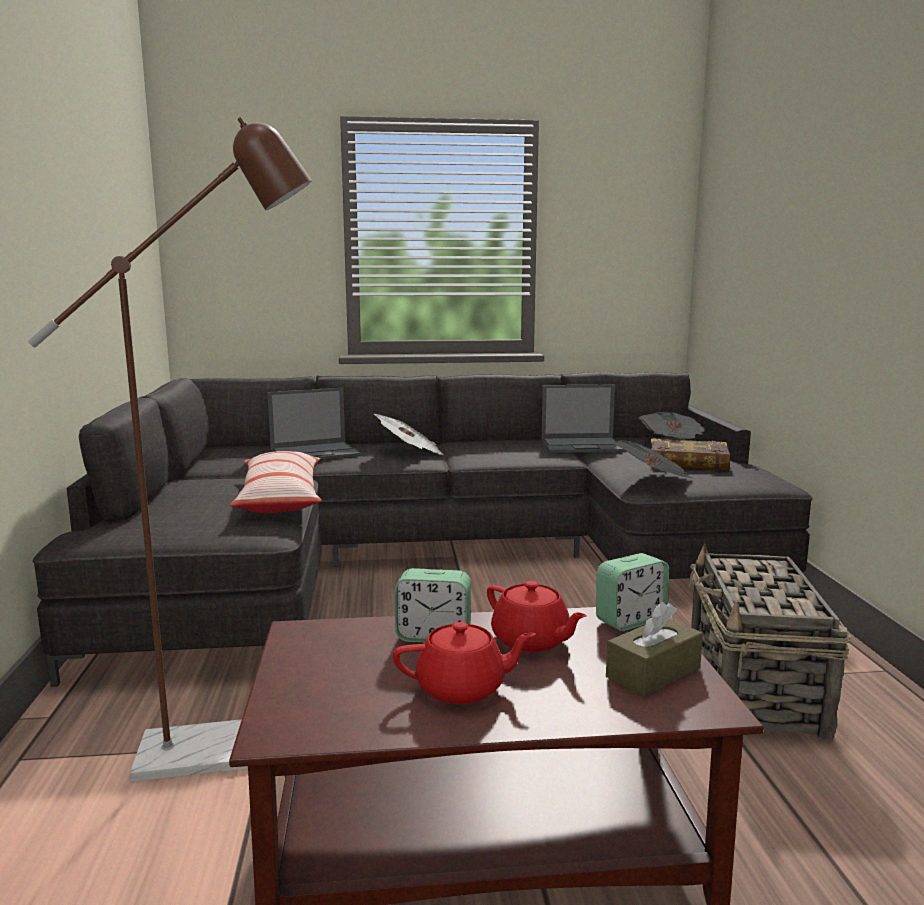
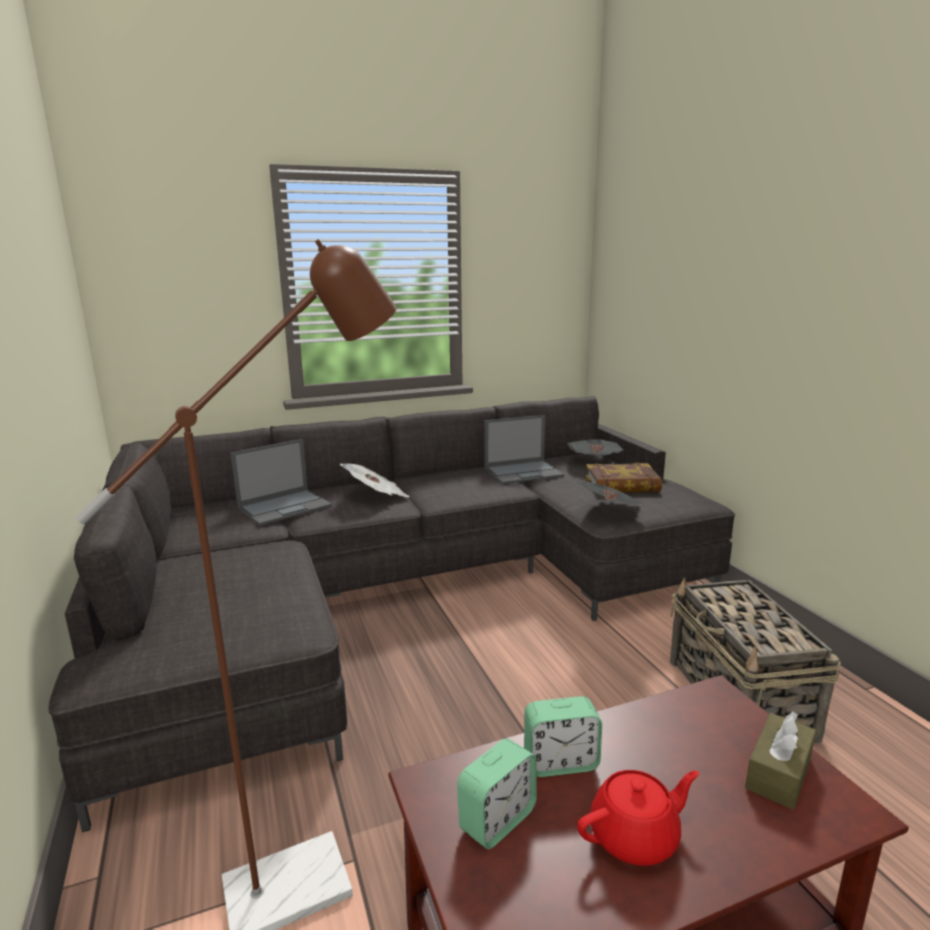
camera: 15 degrees left, 5 degrees up
(280, 498) = (287, 577): pillow -> none
(531, 641) = (651, 750): red teapot -> none
(630, 620) = (713, 703): alarm clock -> alarm clock (497, 819)

